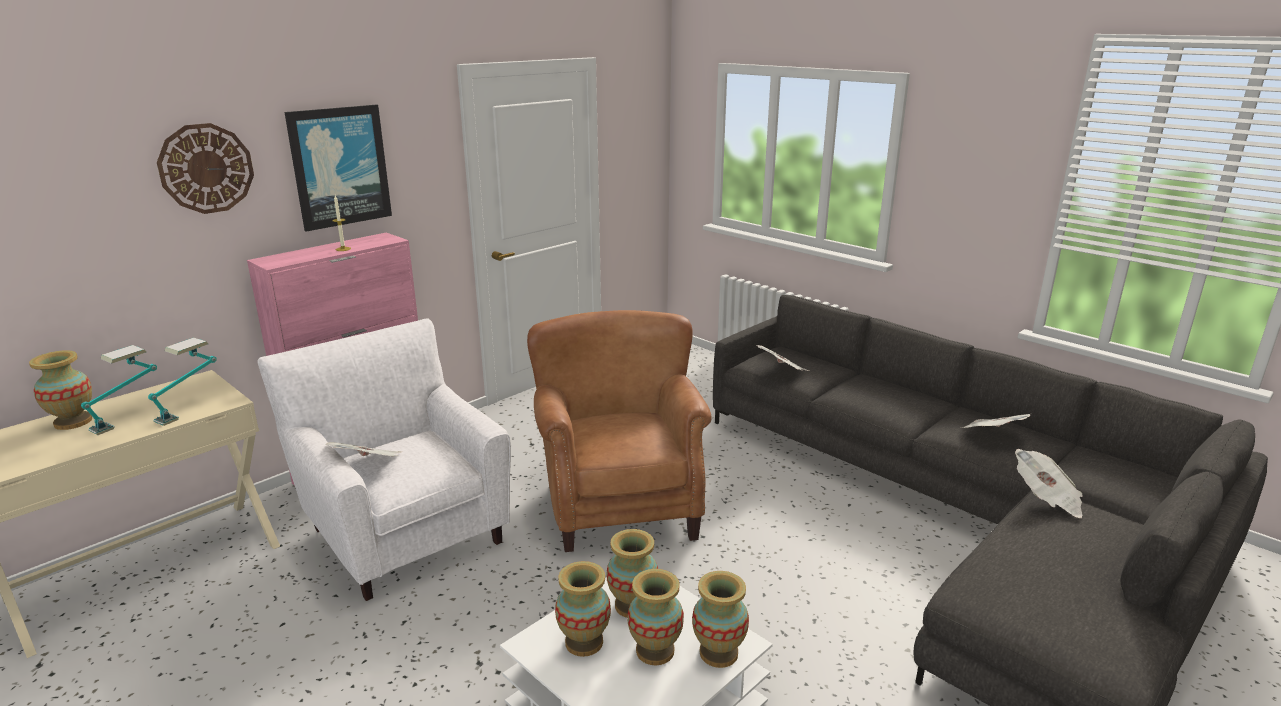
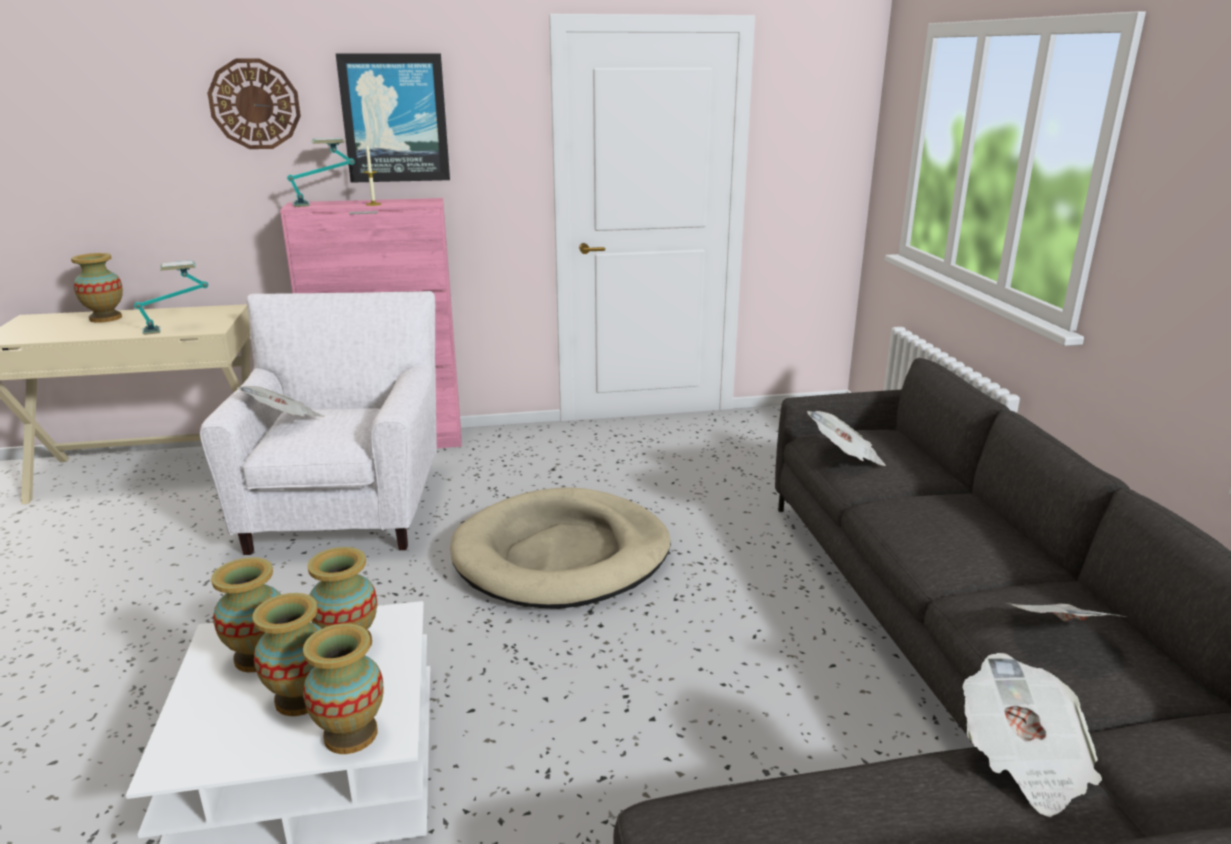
camera: 35 degrees right, 0 degrees up
(129, 419) = (135, 325): table lamp -> table lamp (325, 204)
(620, 502) = (562, 555): brown armchair -> beige dog bed

